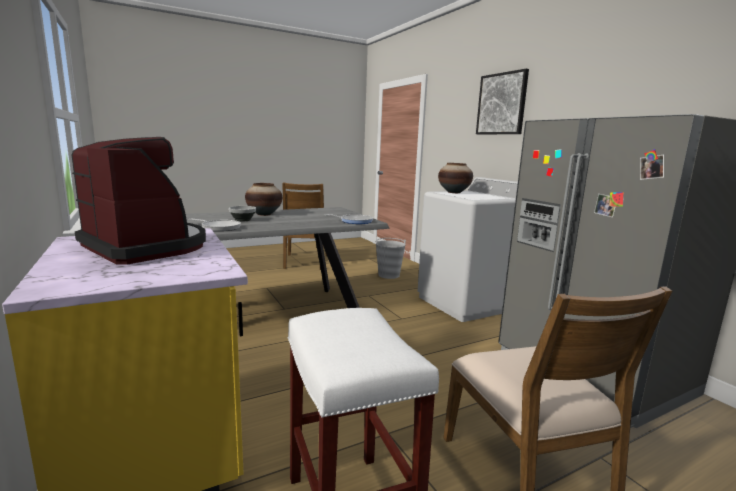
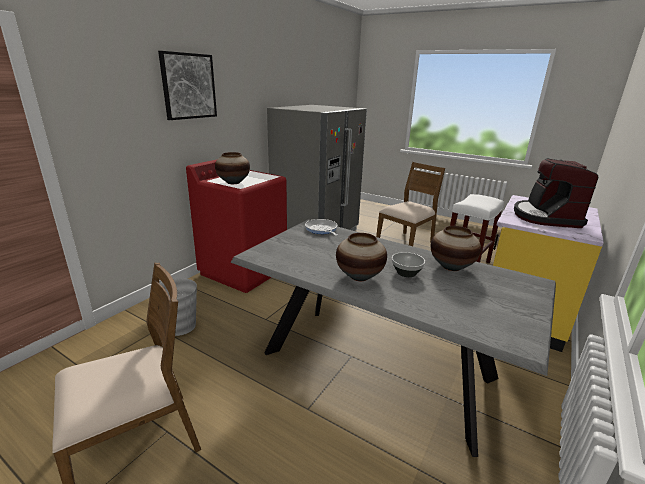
camera: 120 degrees left, 10 degrees up
(219, 228) = (451, 267): frying pan -> vase
(466, 303) = (244, 271): white washing machine -> red washing machine

